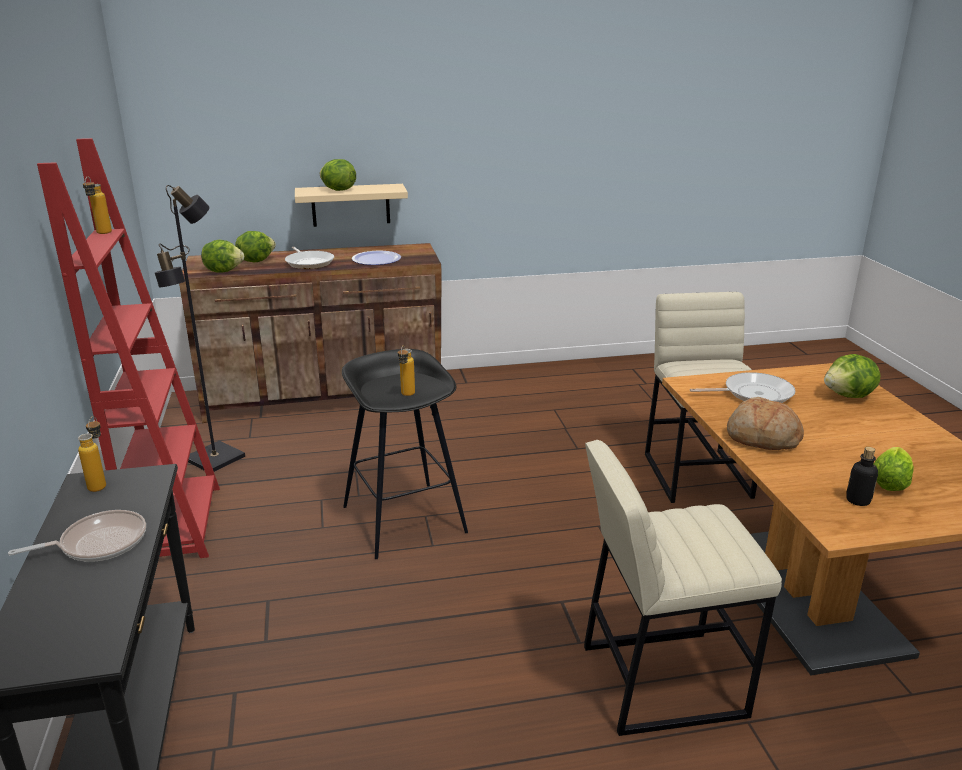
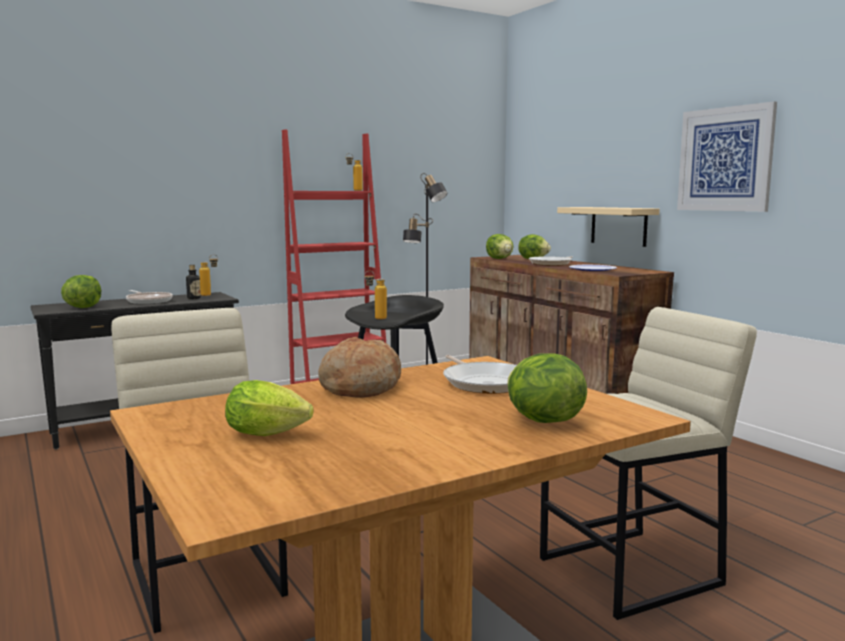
camera: 70 degrees right, 15 degrees down
(338, 190) = (595, 207): lettuce -> lettuce (83, 307)
(471, 135) = (725, 159): none -> picture
(858, 500) = (218, 420): bottle -> bottle (193, 298)

